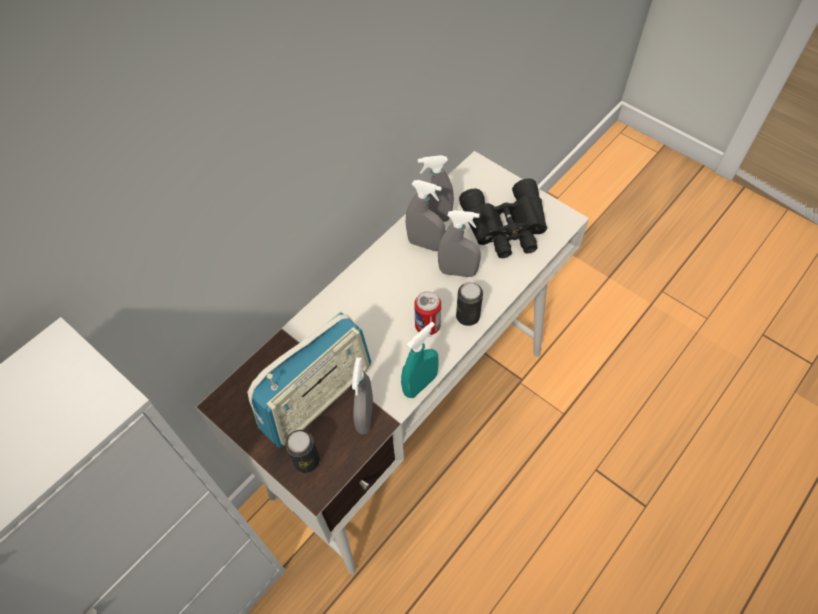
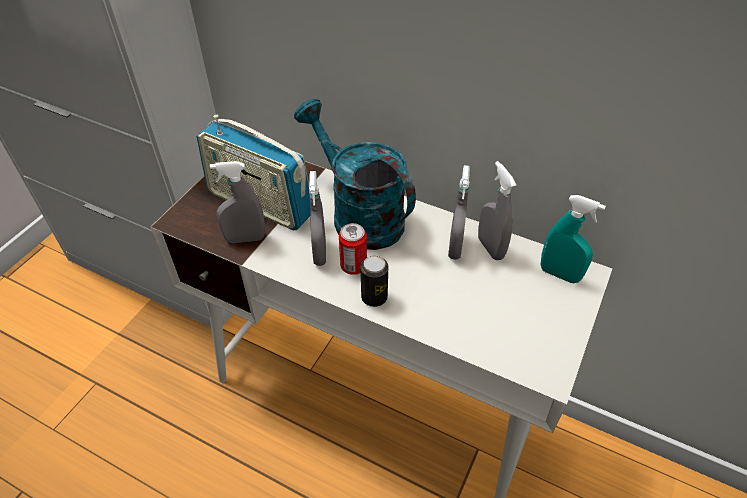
camera: 75 degrees right, 10 degrees down
(306, 460) = (200, 210): can -> none
(362, 310) = (359, 215): none -> turquoise watering can
(420, 384) = (285, 272): turquoise spray bottle -> turquoise spray bottle (559, 274)
(458, 272) = (429, 280): grey spray bottle -> grey spray bottle (319, 253)
(506, 227) = (509, 315): black binoculars -> none

